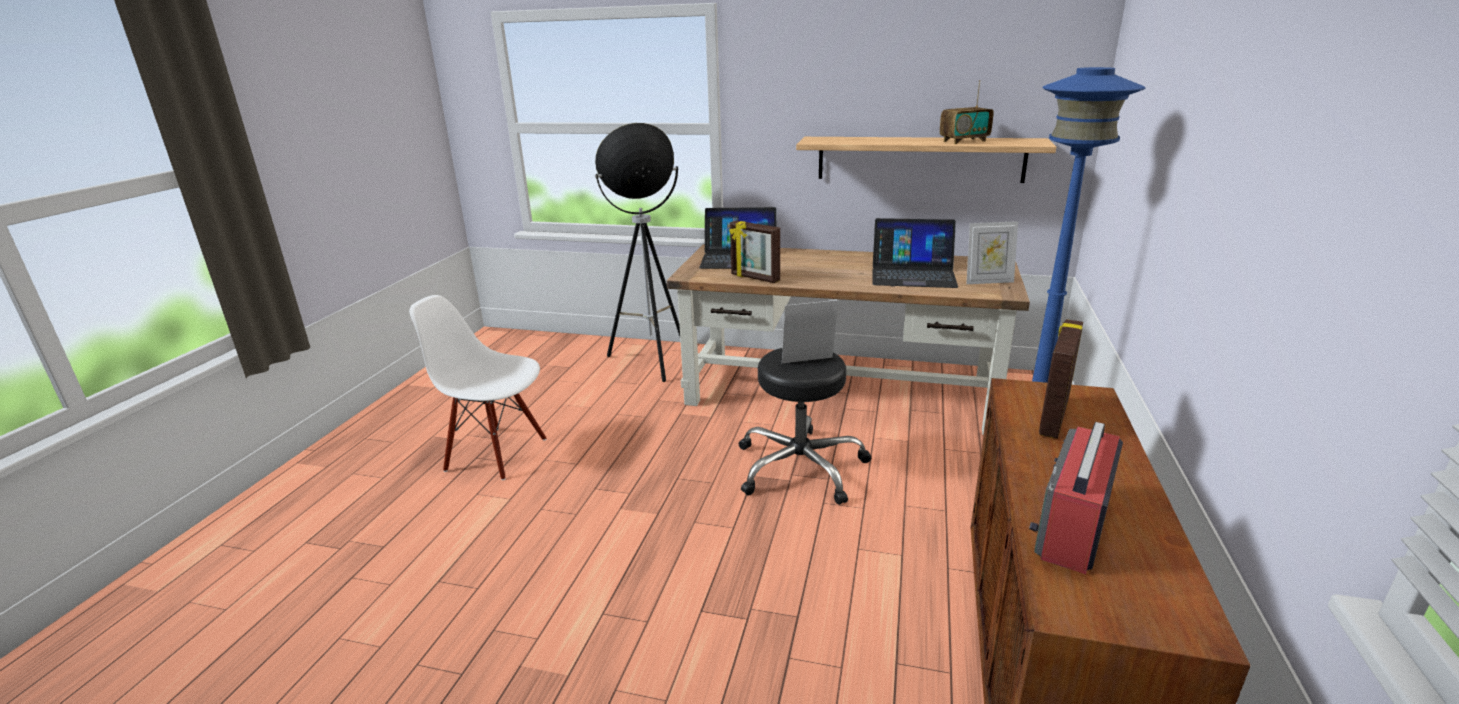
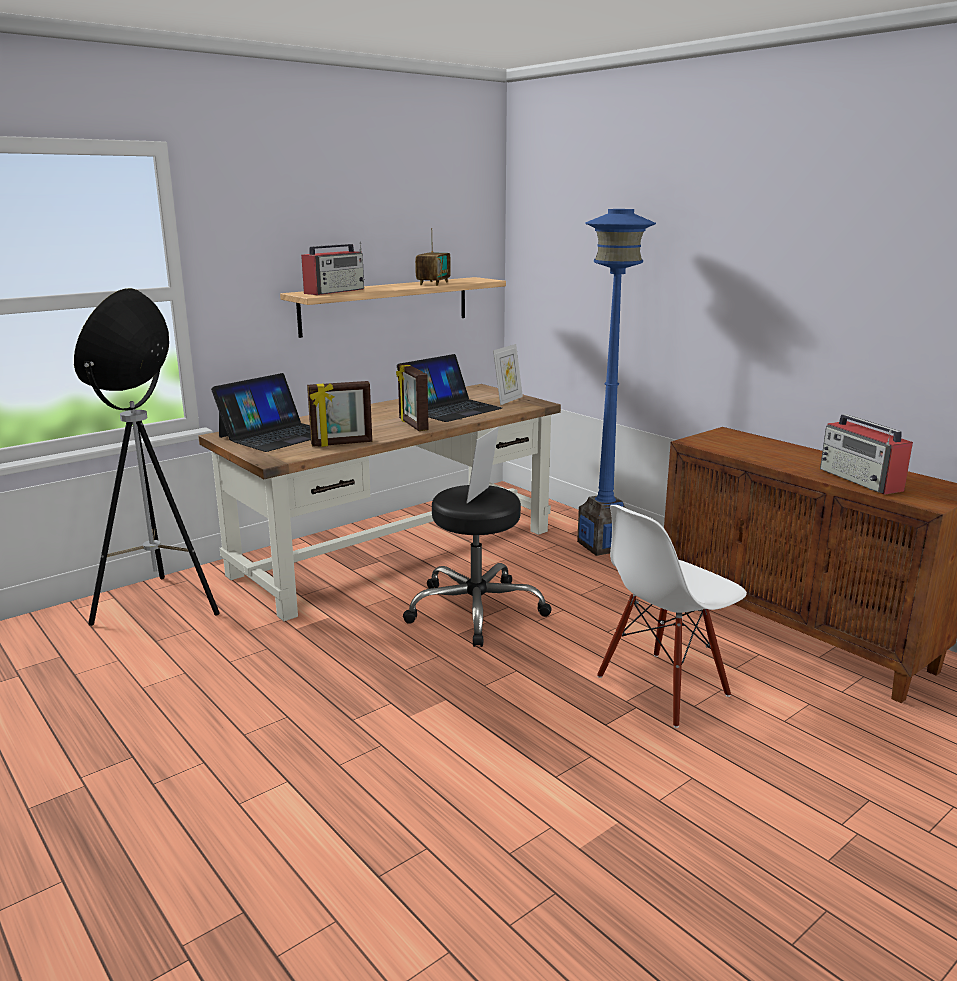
camera: 55 degrees left, 5 degrees down
(497, 453) = (172, 764): white chair -> white chair (663, 687)
(845, 140) = (335, 291): none -> radio
(1052, 417) = (740, 446): picture frame -> picture frame (412, 425)

